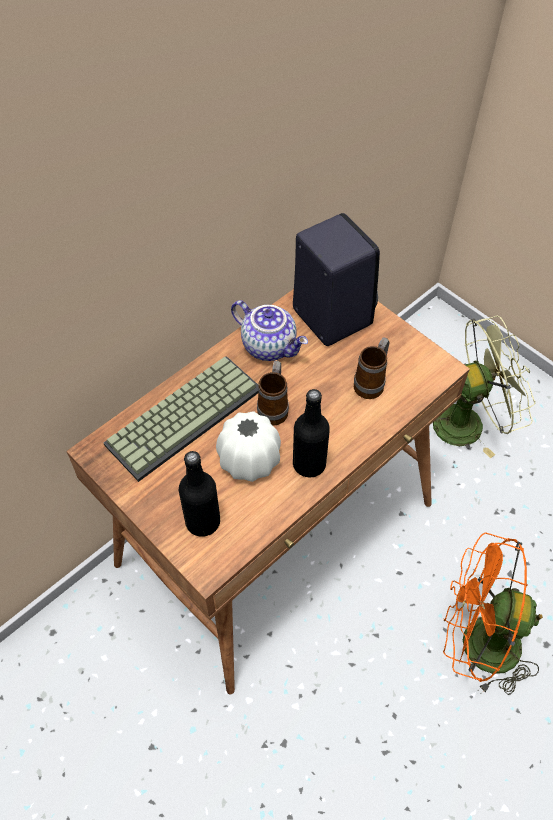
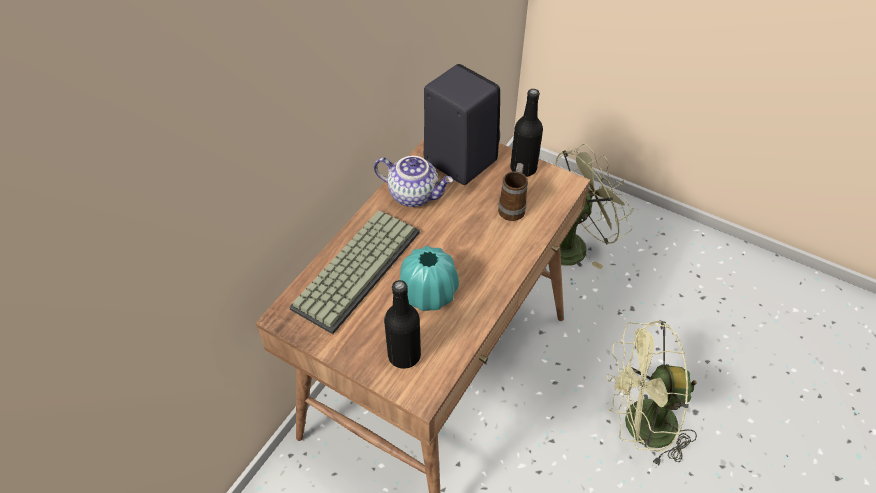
camera: 15 degrees left, 5 degrees down
(249, 460) = (428, 293): white vase -> turquoise vase
(274, 407) = (435, 245): mug -> none
(309, 464) = (482, 285): black bottle -> black bottle (523, 168)
(476, 644) = (638, 426): orange fan -> green fan

